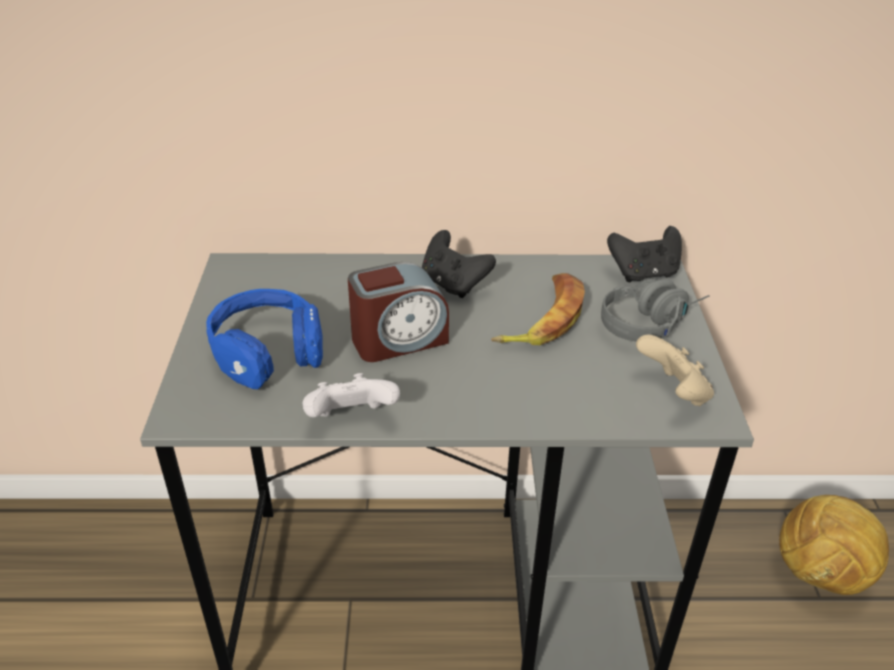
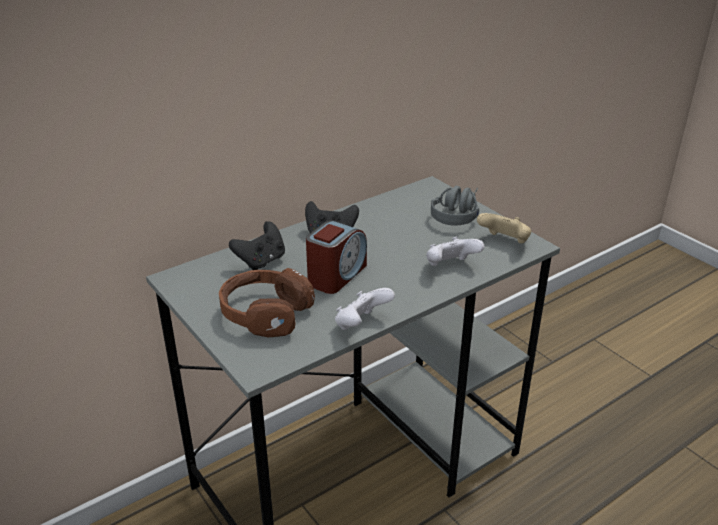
camera: 35 degrees left, 5 degrees down
(267, 351) = (265, 313): blue headphones -> brown headphones
(543, 318) = (401, 233): banana -> none
(554, 393) = (450, 266): none -> white game controller
(643, 273) = (426, 191): black game controller -> black game controller (261, 261)
(820, 575) = (544, 350): football -> none

